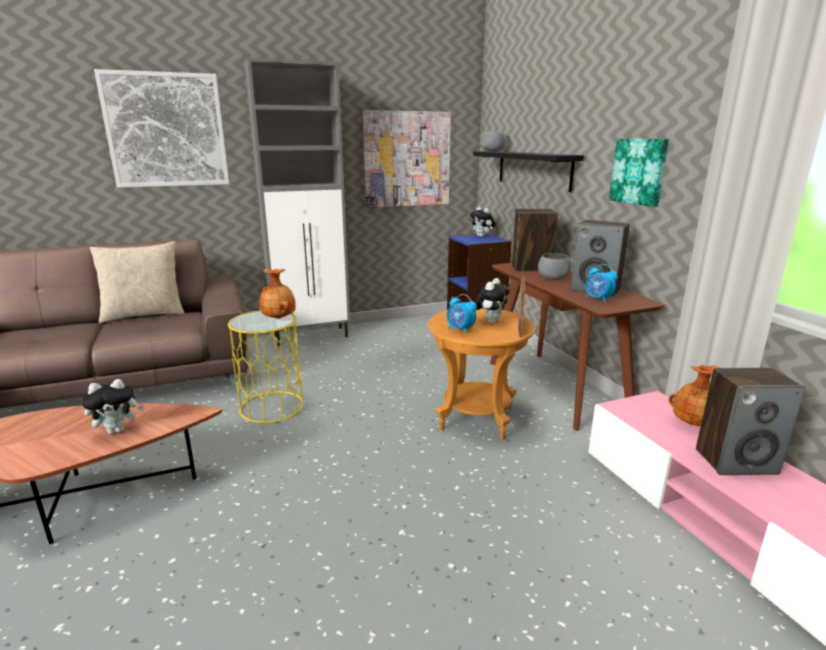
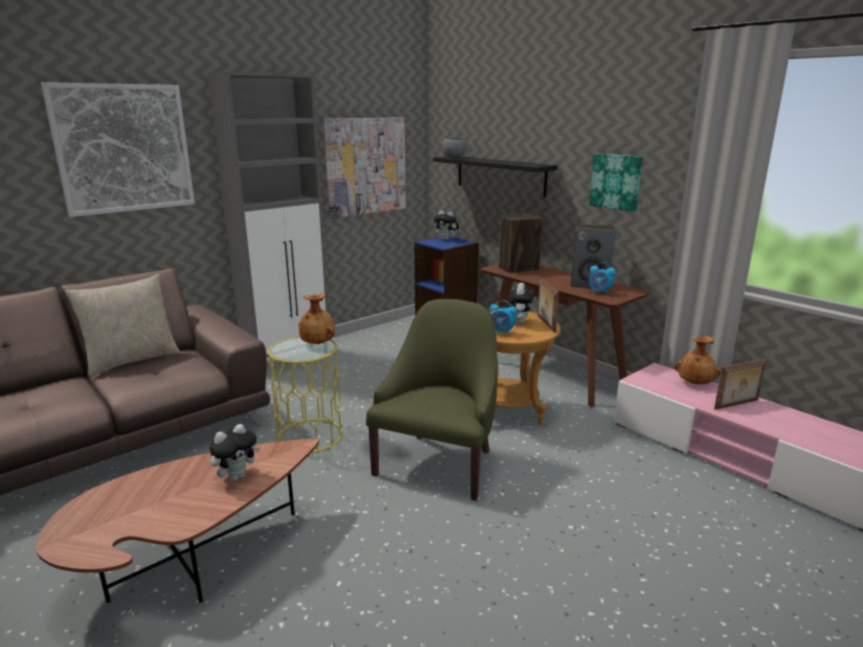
camera: 20 degrees left, 0 degrees up
(365, 458) = (439, 463): none -> green armchair
(552, 278) = (546, 277): grey bowl -> none
(736, 461) = (737, 405): speaker -> picture frame

